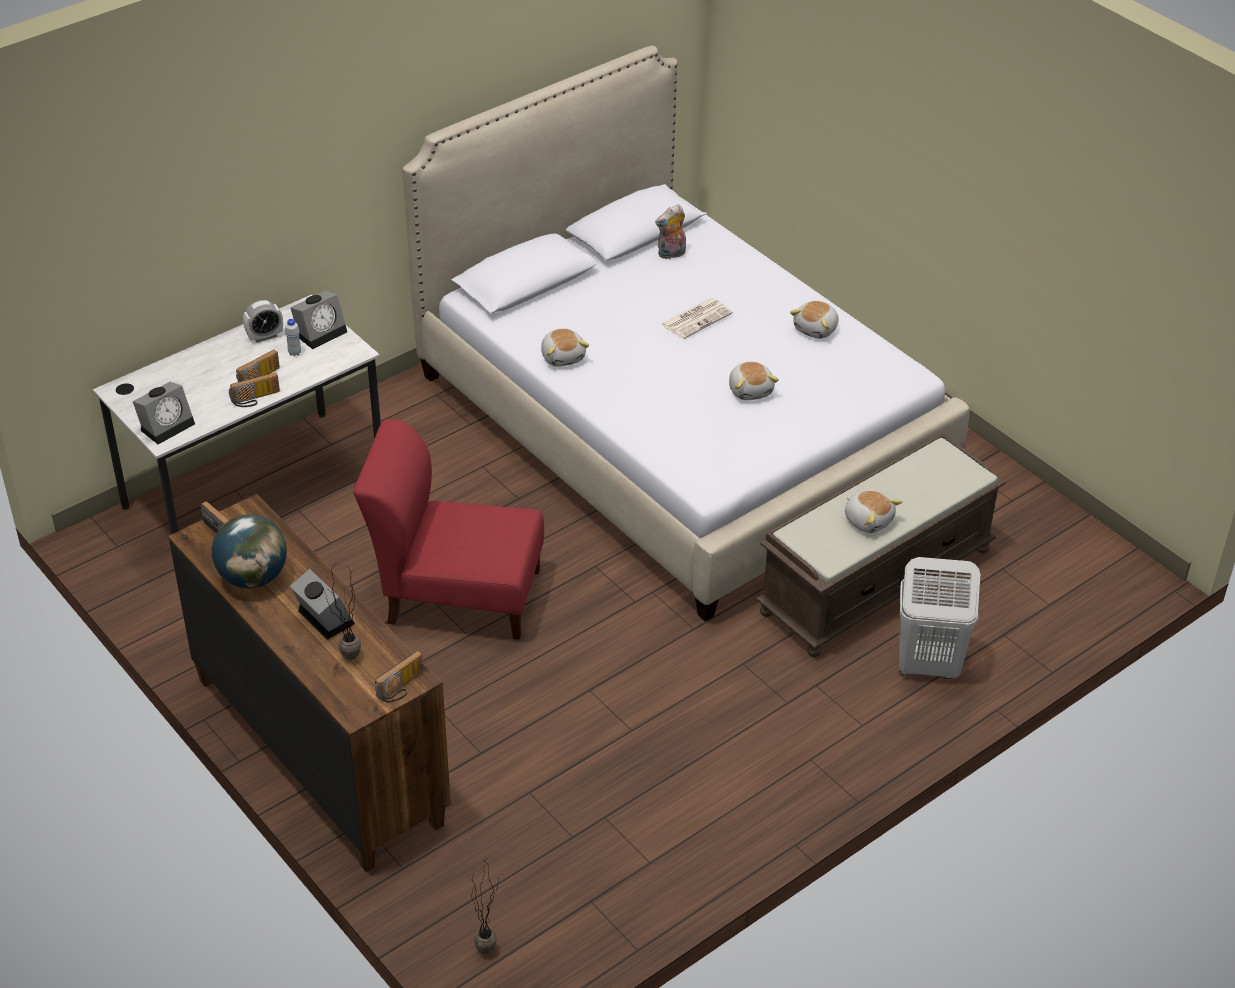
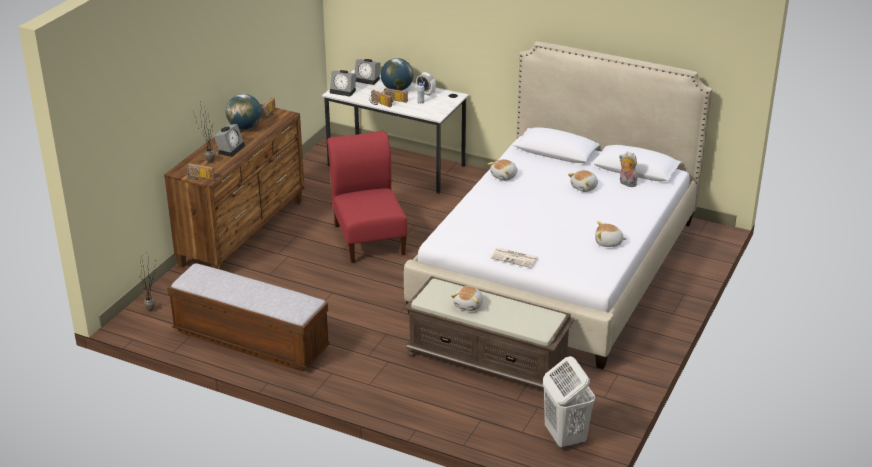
camera: 65 degrees right, 10 degrees down
(221, 363) = (397, 89): none -> globe
(321, 332) = (442, 104): alarm clock -> alarm clock (368, 79)
(665, 833) = (250, 340): none -> bench
(696, 318) = (576, 204): newspaper -> newspaper (515, 258)
(751, 390) = (531, 235): plush toy -> plush toy (584, 187)
(927, 665) = (432, 396): white laundry basket -> white laundry basket (564, 437)

